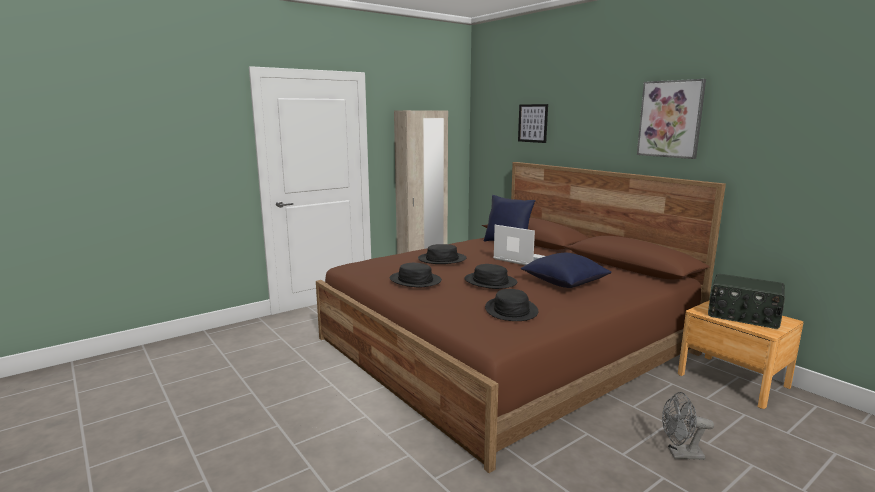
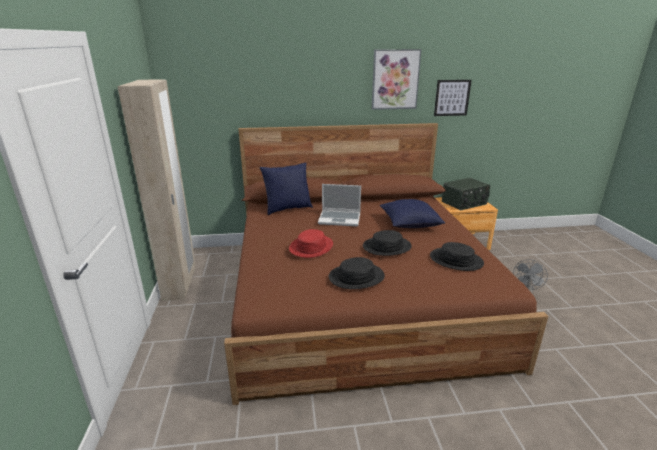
camera: 60 degrees left, 10 degrees up
(442, 259) = (311, 247): black hat -> red hat
(519, 259) = (340, 219): laptop -> laptop turned 150 degrees counterclockwise
(533, 123) = (255, 87): picture -> picture (452, 98)

